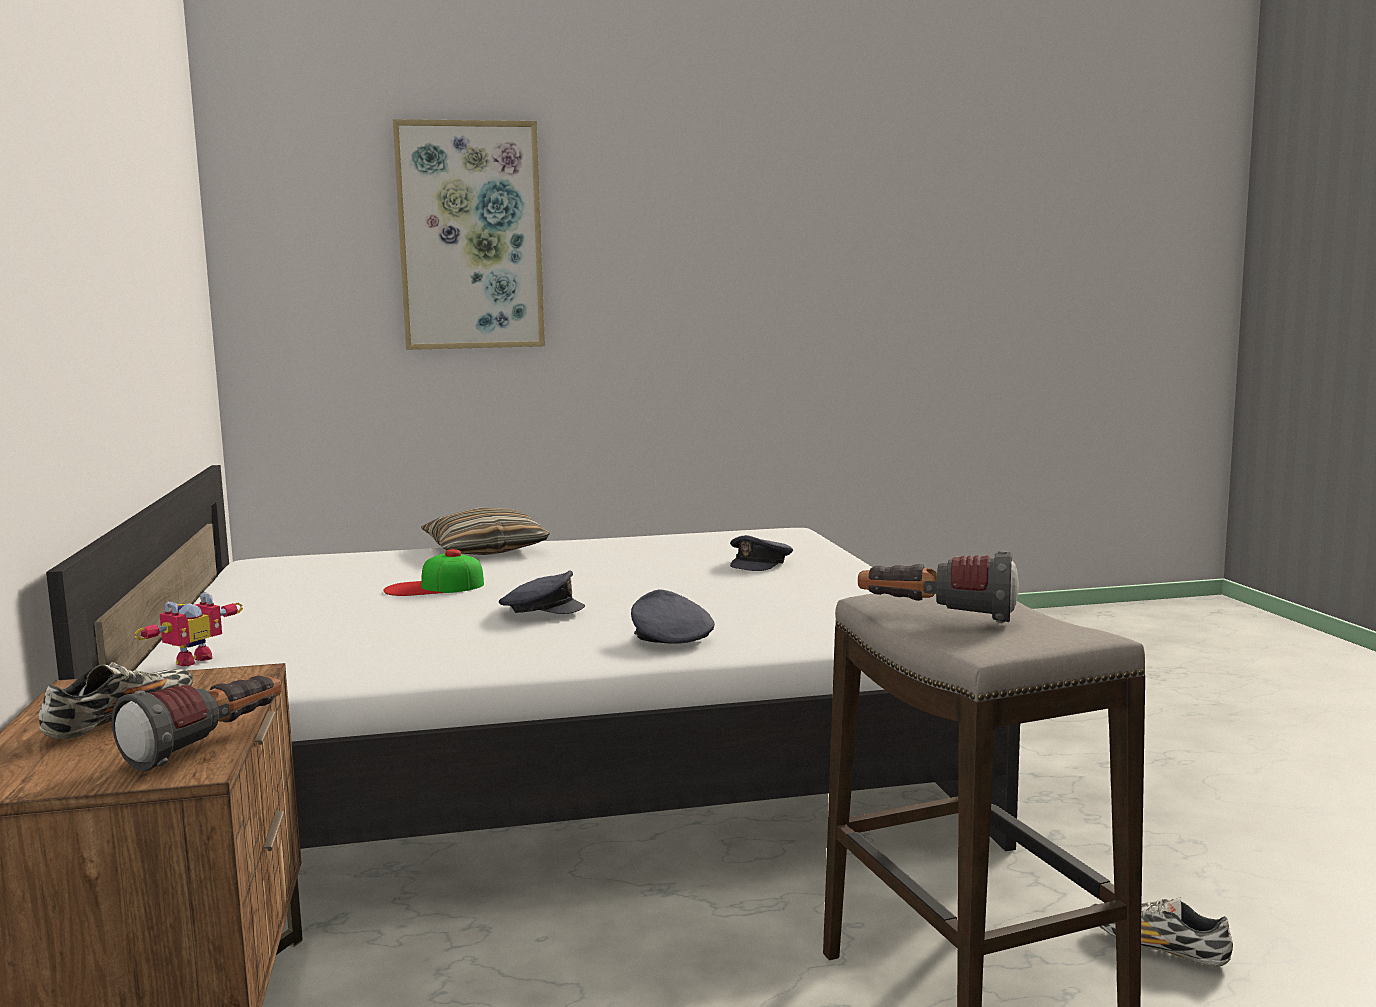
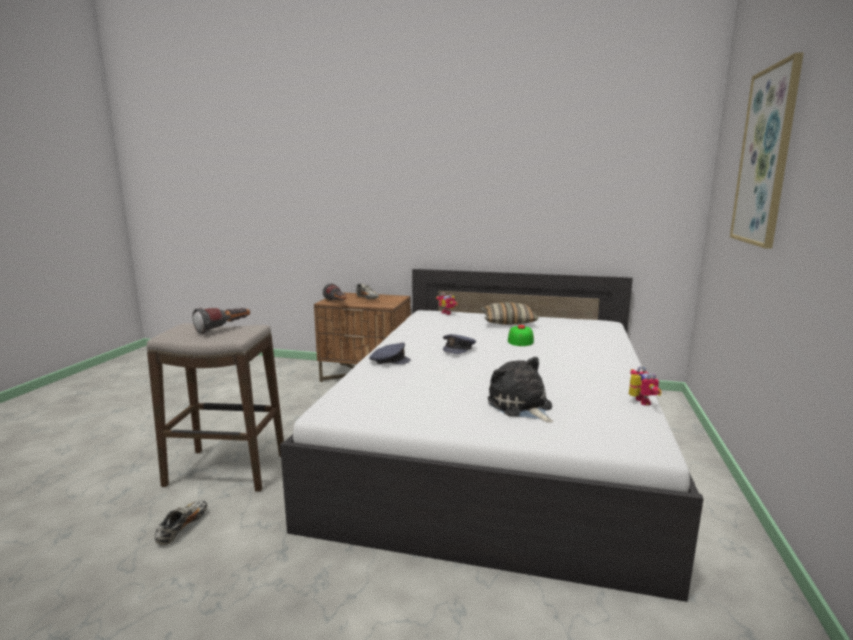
camera: 115 degrees right, 5 degrees up
(485, 549) = (612, 355): pillow -> pillow (508, 322)
(674, 535) = (639, 401): none -> toy robot
(760, 563) = (521, 406): grey cap -> plush toy
(1157, 948) = (182, 528): shoe -> shoe turned 45 degrees counterclockwise

